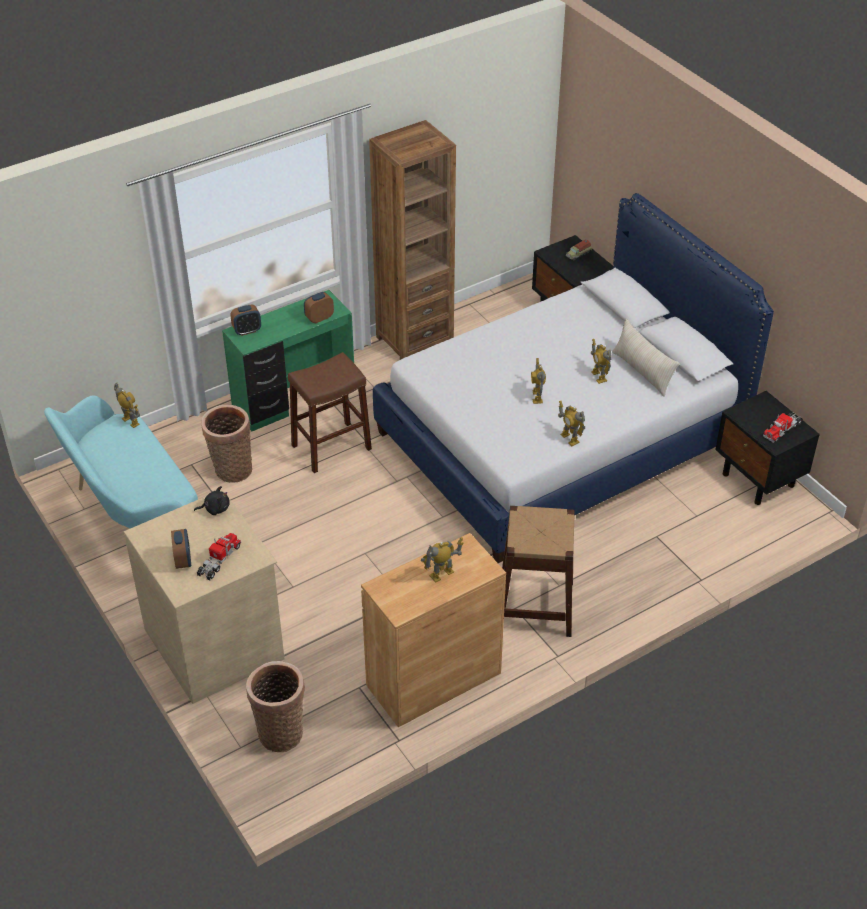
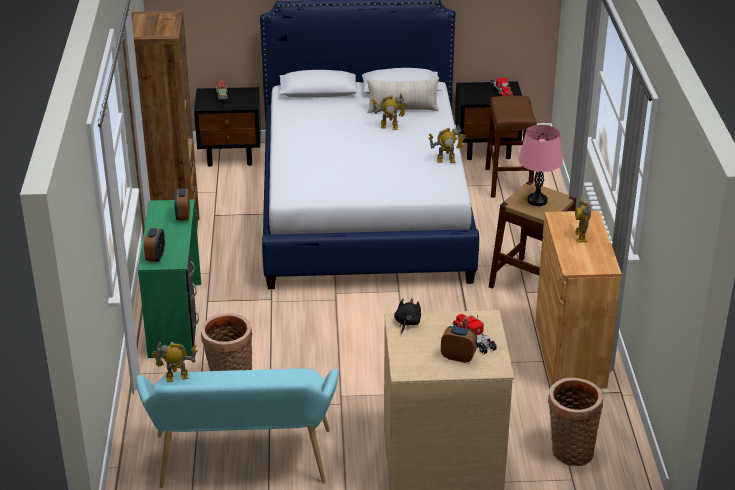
camera: 60 degrees left, 10 degrees down
(331, 447) = (260, 319): brown stool -> brown stool (508, 182)
(537, 397) = (385, 158): toy robot -> none
(541, 530) = (537, 201): none -> pink table lamp

